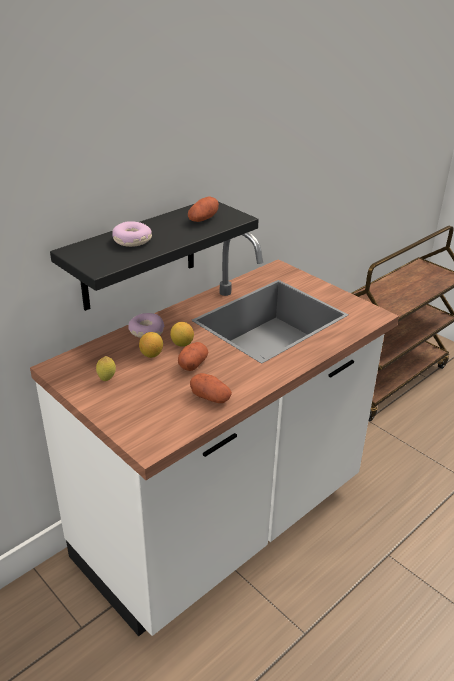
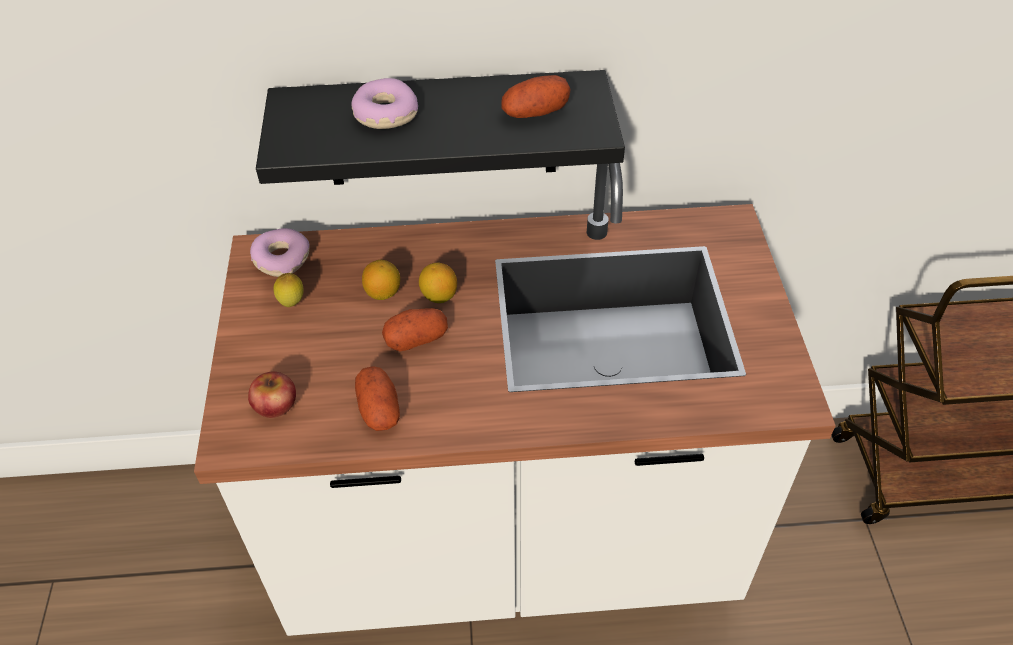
camera: 40 degrees right, 15 degrees up
(146, 331) = (417, 249): donut -> donut (281, 259)
(153, 421) = (275, 404): none -> apple

